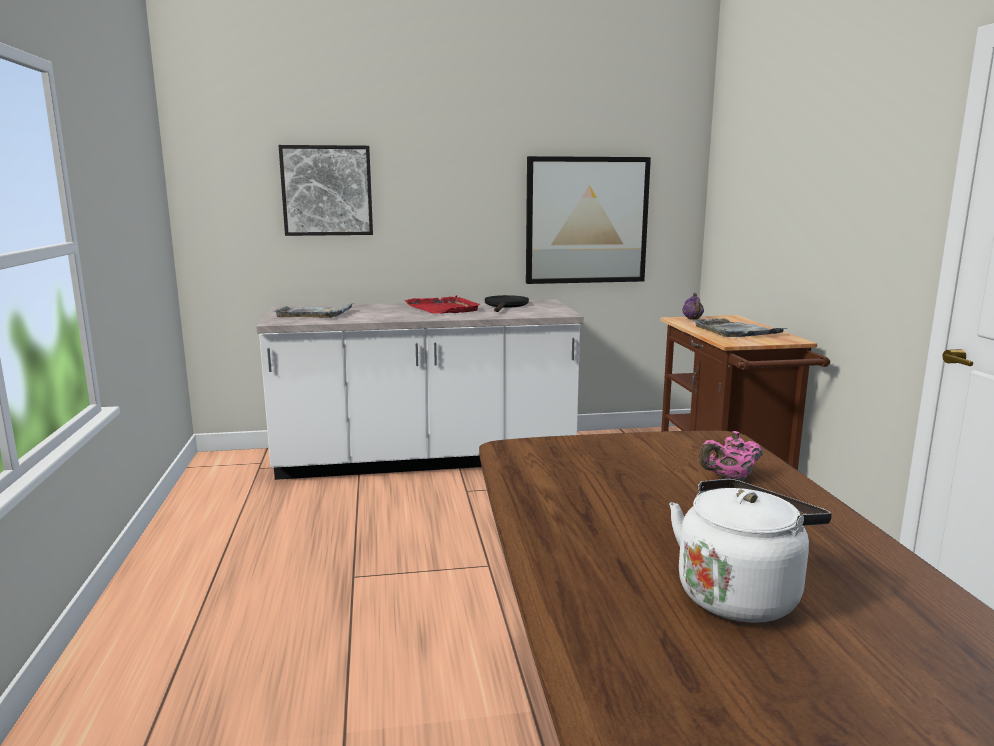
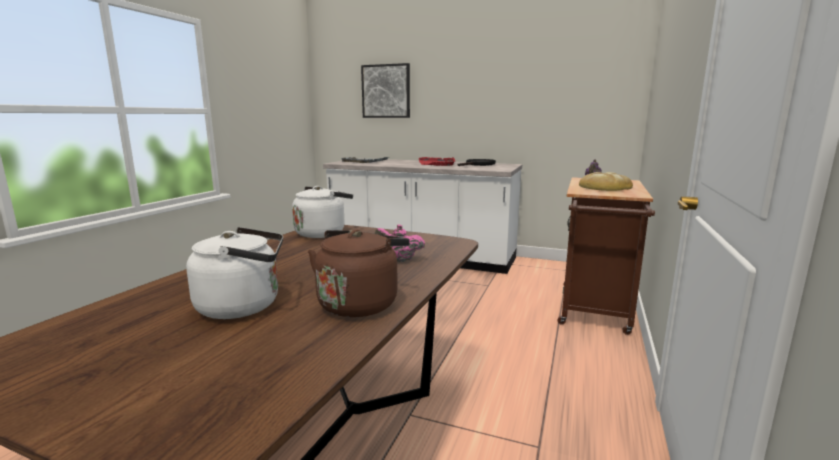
camera: 30 degrees right, 0 degrees up
(535, 458) = (322, 233): none -> white kettle
(586, 220) = (548, 109): picture -> none
(735, 331) = (604, 187): grey tray -> bread
(837, 549) = (360, 303): none -> brown kettle

